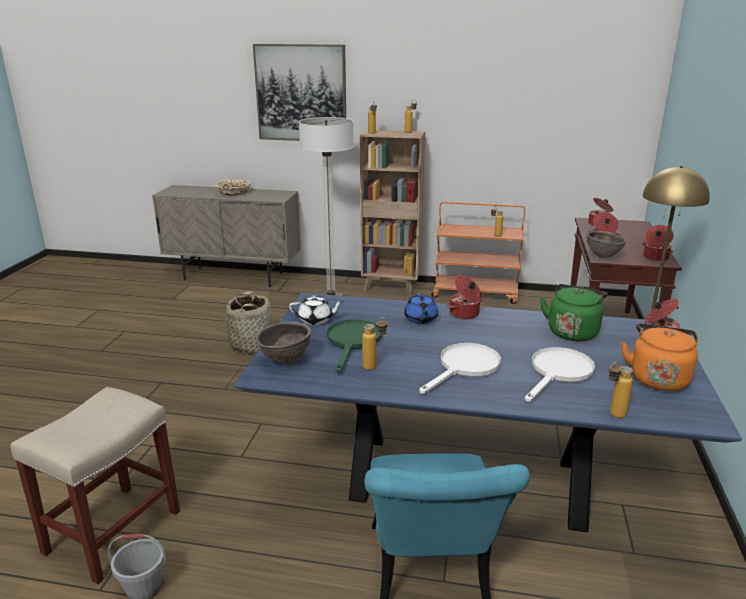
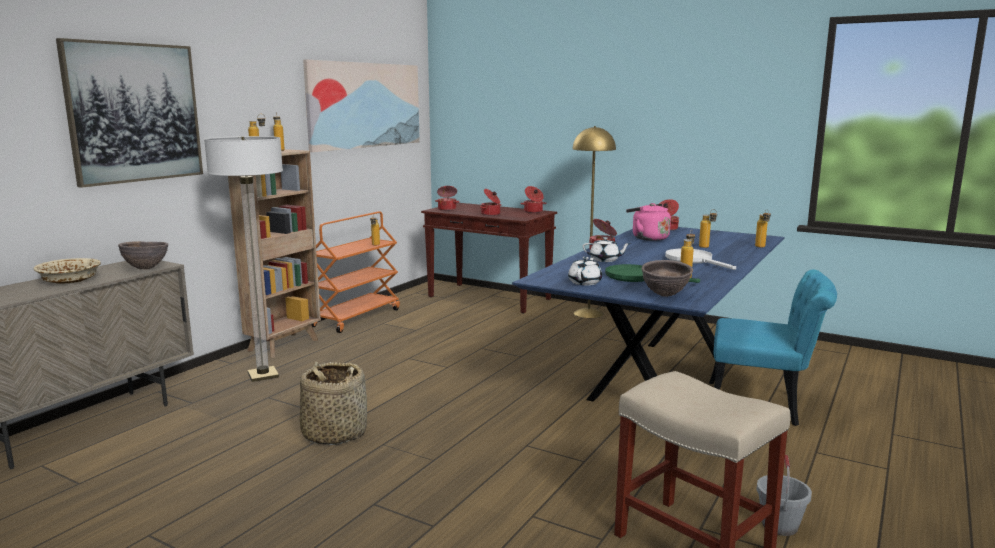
camera: 70 degrees left, 10 degrees down
(421, 319) = (605, 260): blue teapot -> white teapot
(546, 96) = (366, 105): none -> picture
(558, 373) = (707, 247): white frying pan -> bottle
(572, 331) = (648, 238): green kettle -> pink kettle
(603, 257) = (519, 218): brown bowl -> brown bowl (146, 268)
(657, 378) = (718, 236): orange kettle -> none

